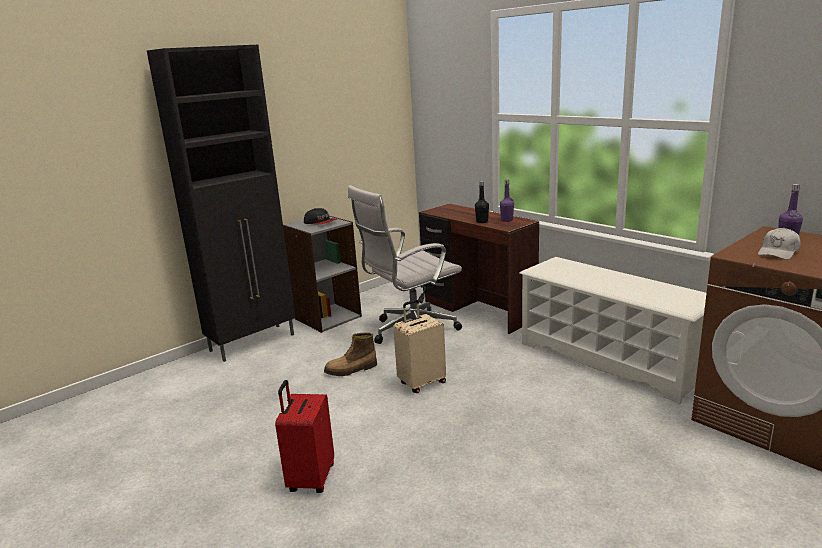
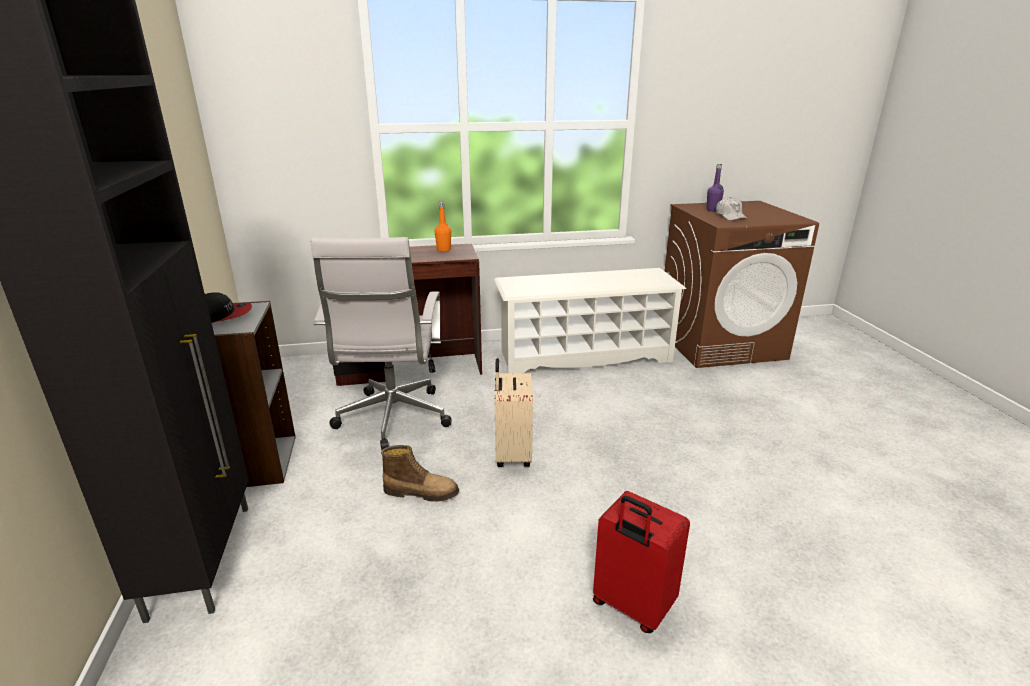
camera: 60 degrees left, 5 degrees up
(351, 370) = (421, 492): boot -> boot turned 90 degrees counterclockwise
(482, 222) = (426, 257): black bottle -> none
(507, 220) = (443, 250): purple bottle -> orange bottle

